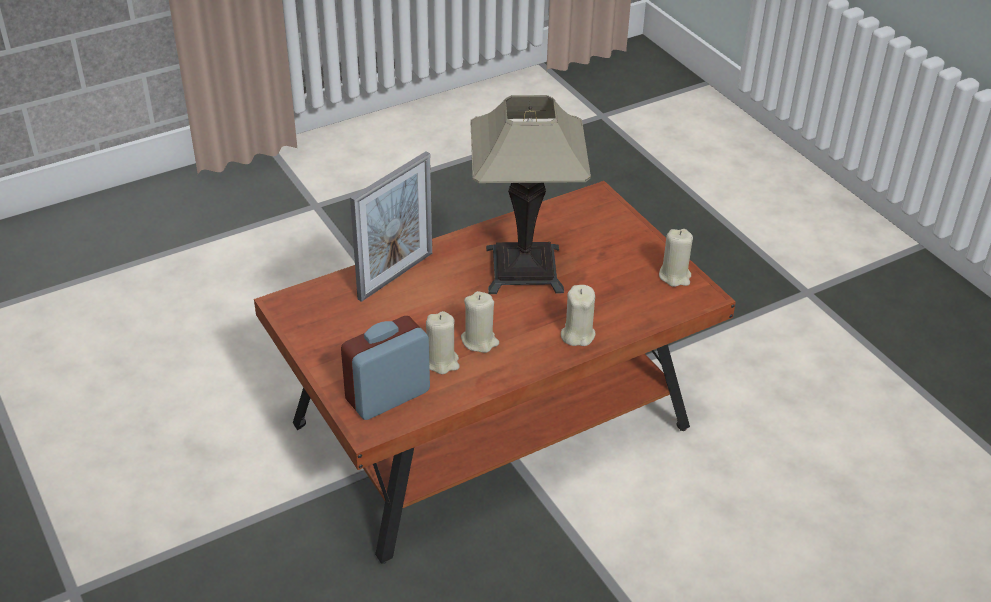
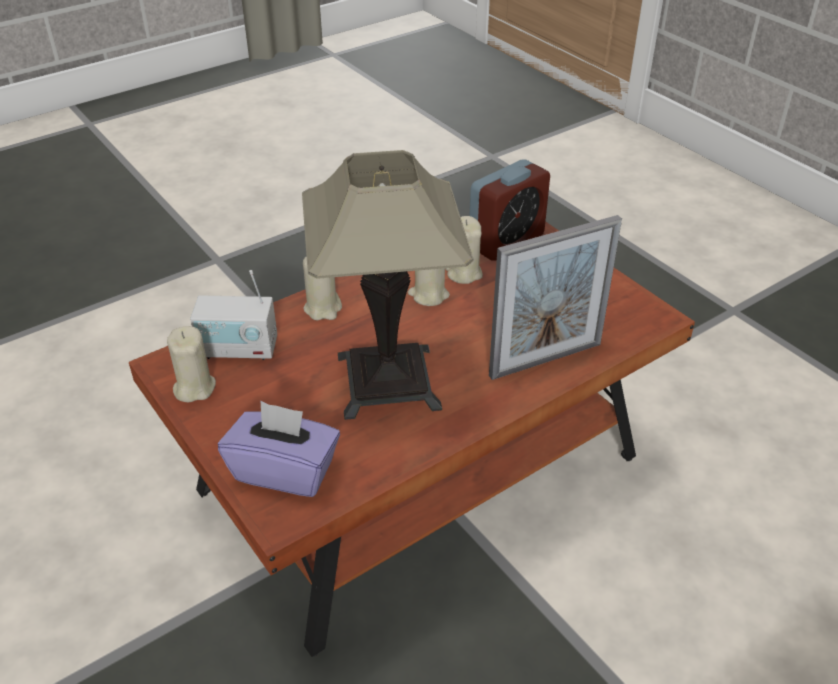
camera: 175 degrees right, 0 degrees up
(395, 276) = (545, 360): picture frame -> picture frame turned 150 degrees counterclockwise
(598, 219) = (285, 470): none -> purple tissue box
(646, 303) = (239, 349): none -> radio

